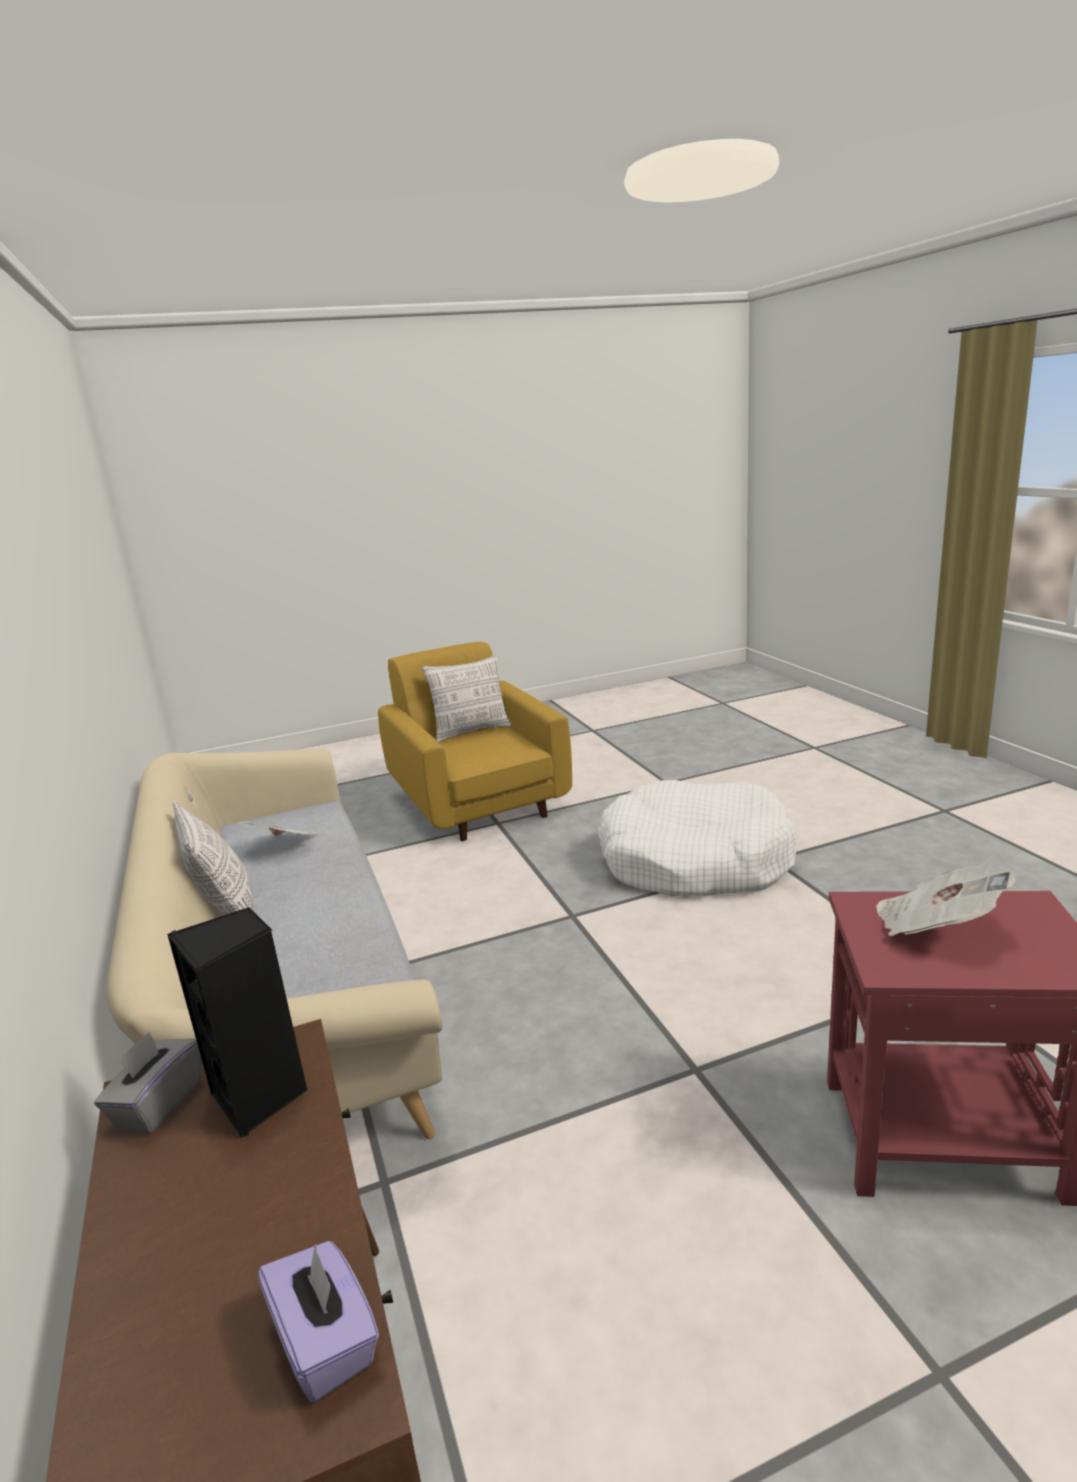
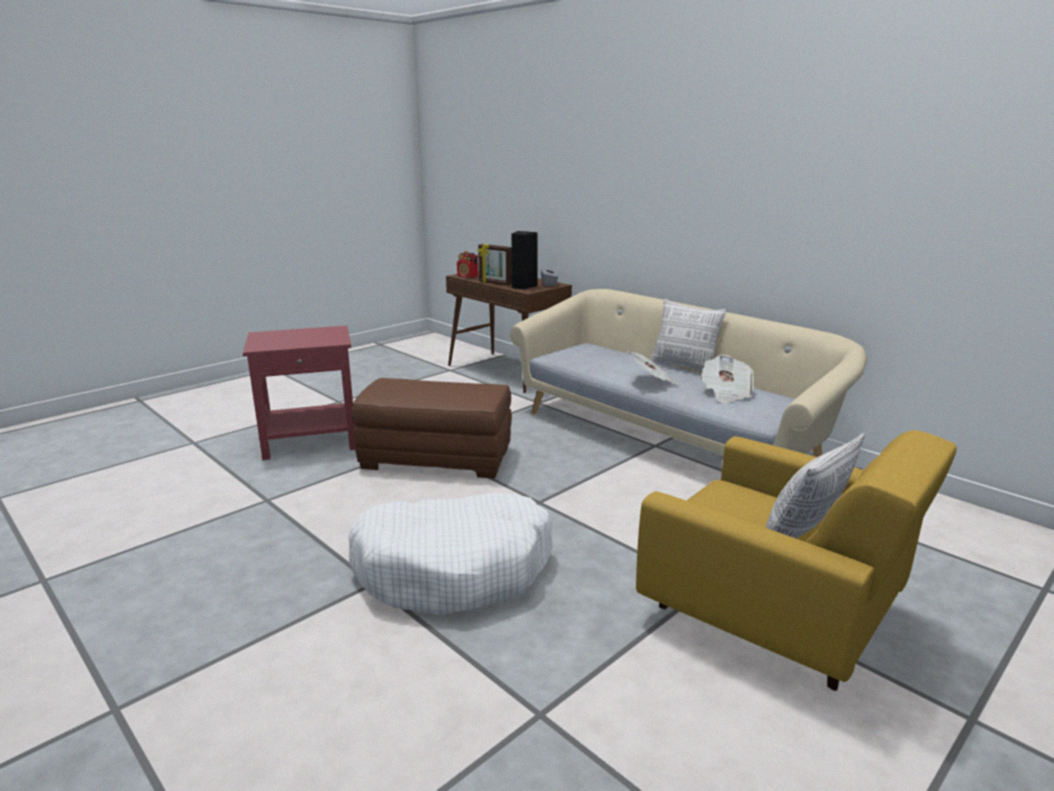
camera: 155 degrees right, 0 degrees up
(309, 1168) = (495, 283): none -> picture frame
(326, 1341) = (468, 277): purple tissue box -> radio
(677, 1023) = (438, 458): none -> brown ottoman
(936, 926) = (308, 338): newspaper -> newspaper (652, 381)

